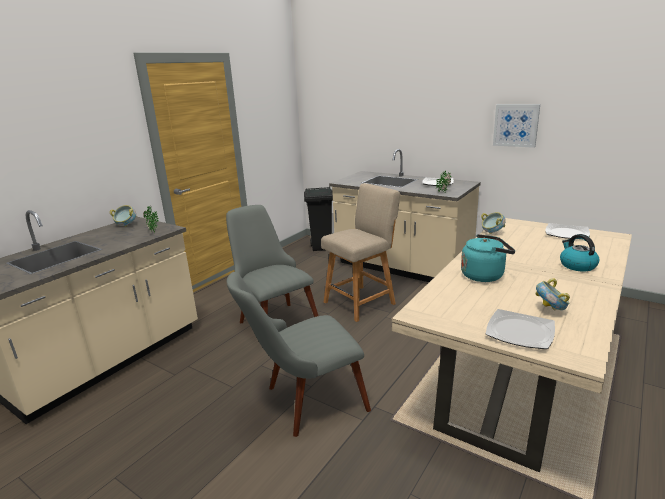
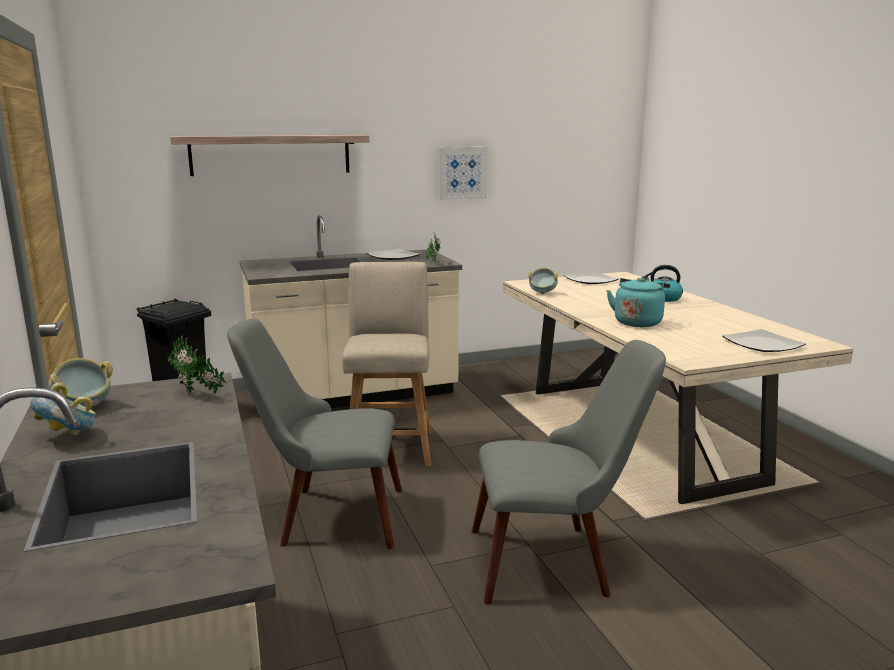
camera: 55 degrees left, 5 degrees down
(304, 402) = (557, 560): grey chair -> grey chair turned 105 degrees counterclockwise
(383, 107) = (271, 154): none -> shelf
(550, 310) = (734, 327): bowl -> bowl (68, 436)

